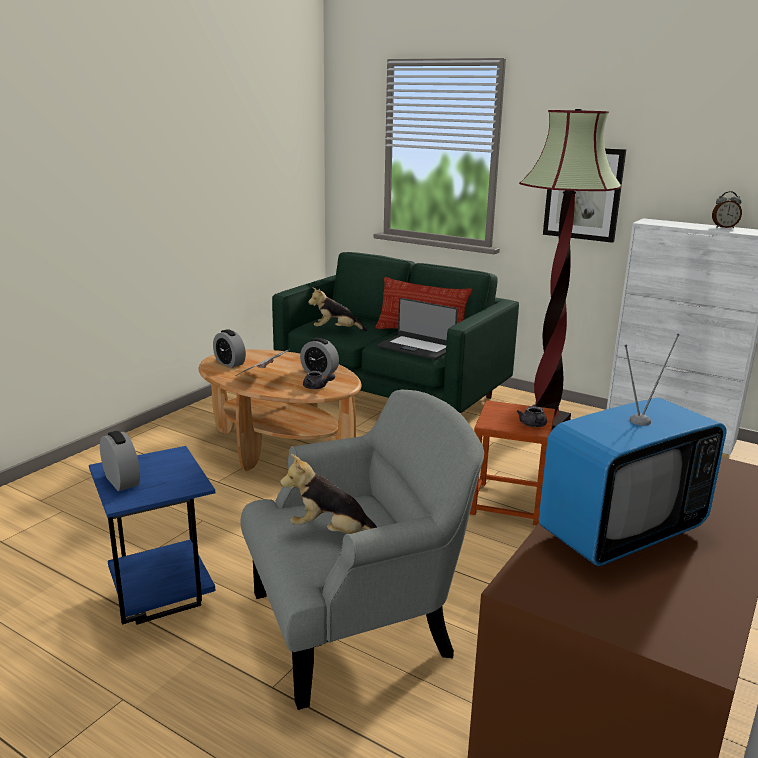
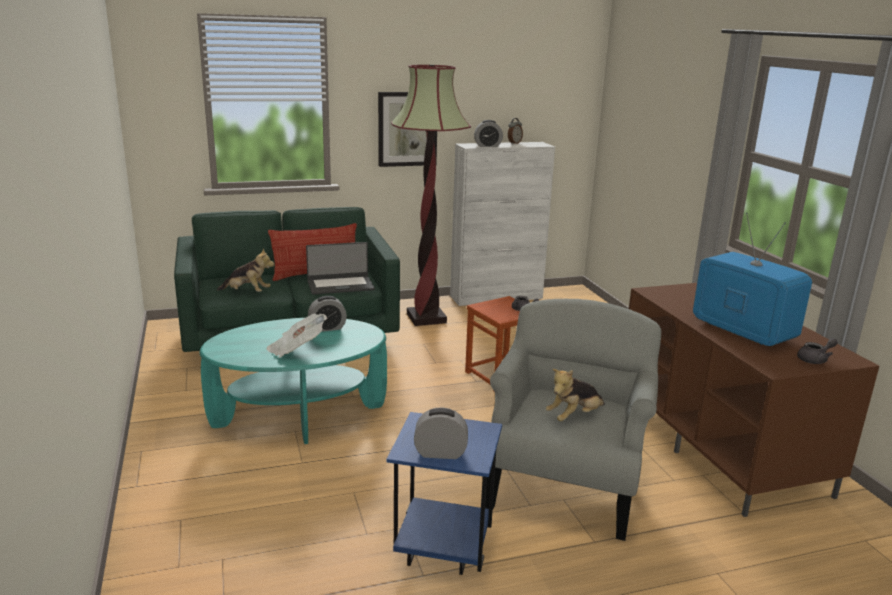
camera: 50 degrees left, 0 degrees up
(230, 363) = (238, 349): alarm clock -> alarm clock (487, 146)
(280, 450) = (299, 417): brown coffee table -> turquoise coffee table
(317, 387) = (355, 339): grey teapot -> grey teapot (815, 360)
(336, 330) = (247, 292): plush toy -> plush toy turned 120 degrees counterclockwise
(621, 532) = (742, 331): television -> television turned 45 degrees counterclockwise

